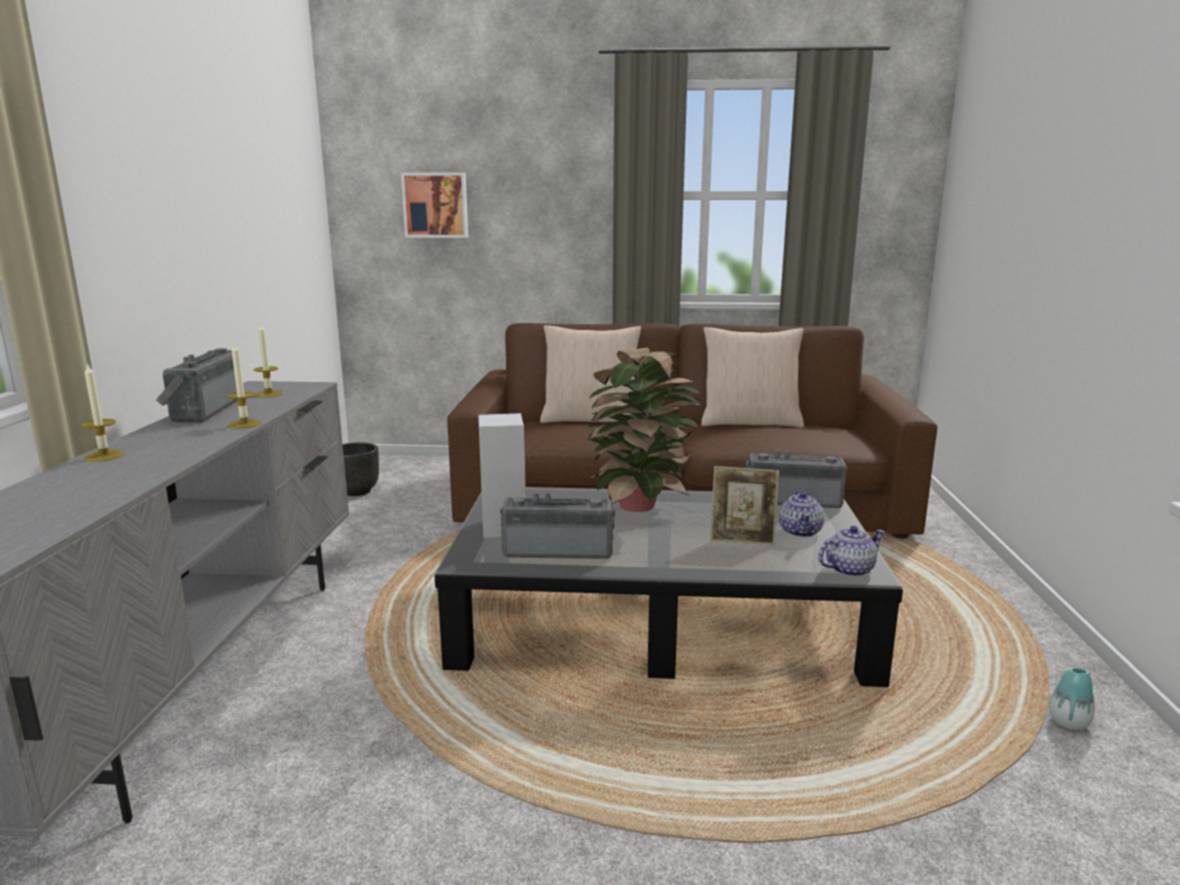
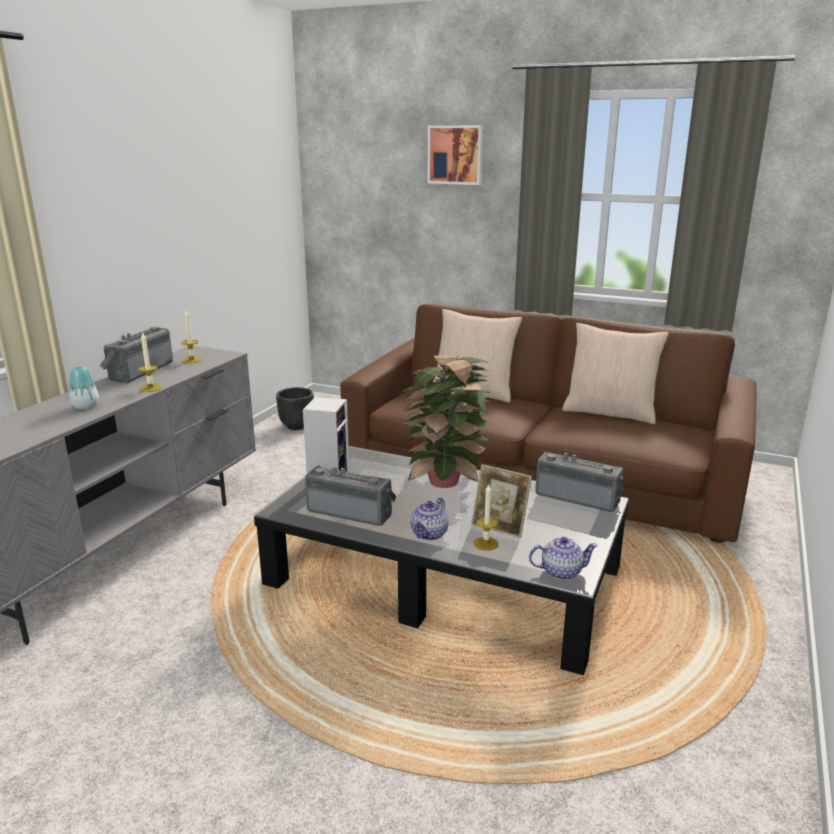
camera: 20 degrees right, 5 degrees up
(104, 456) = (49, 406): candle -> candle (486, 543)
(435, 205) = (380, 197): picture -> picture (455, 155)
(800, 531) = (555, 529): teapot -> teapot (430, 534)
(1068, 722) = (720, 745): vase -> vase (85, 406)

